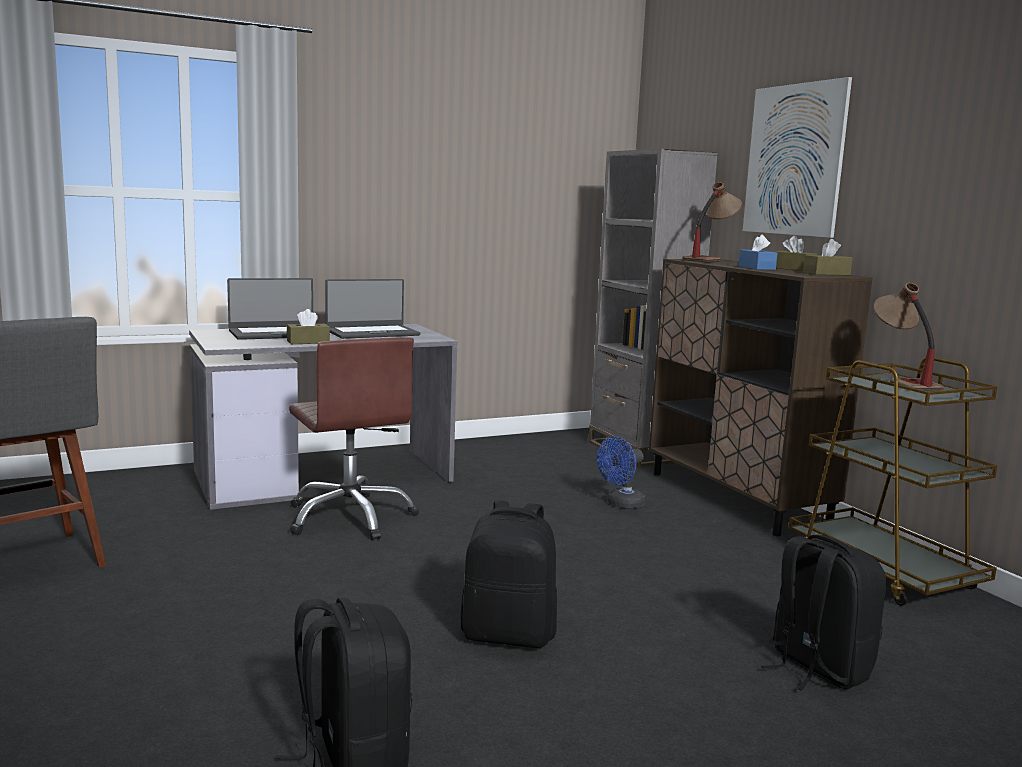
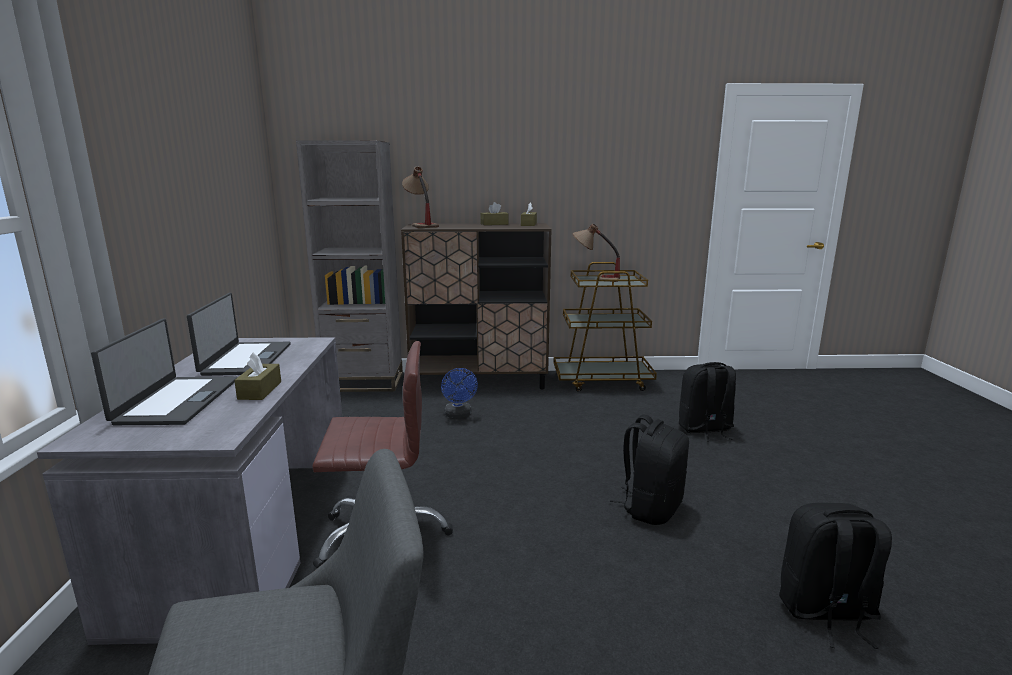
camera: 65 degrees left, 5 degrees up
(756, 268) = (486, 226): blue tissue box -> none
(794, 160) = (467, 150): picture -> none

